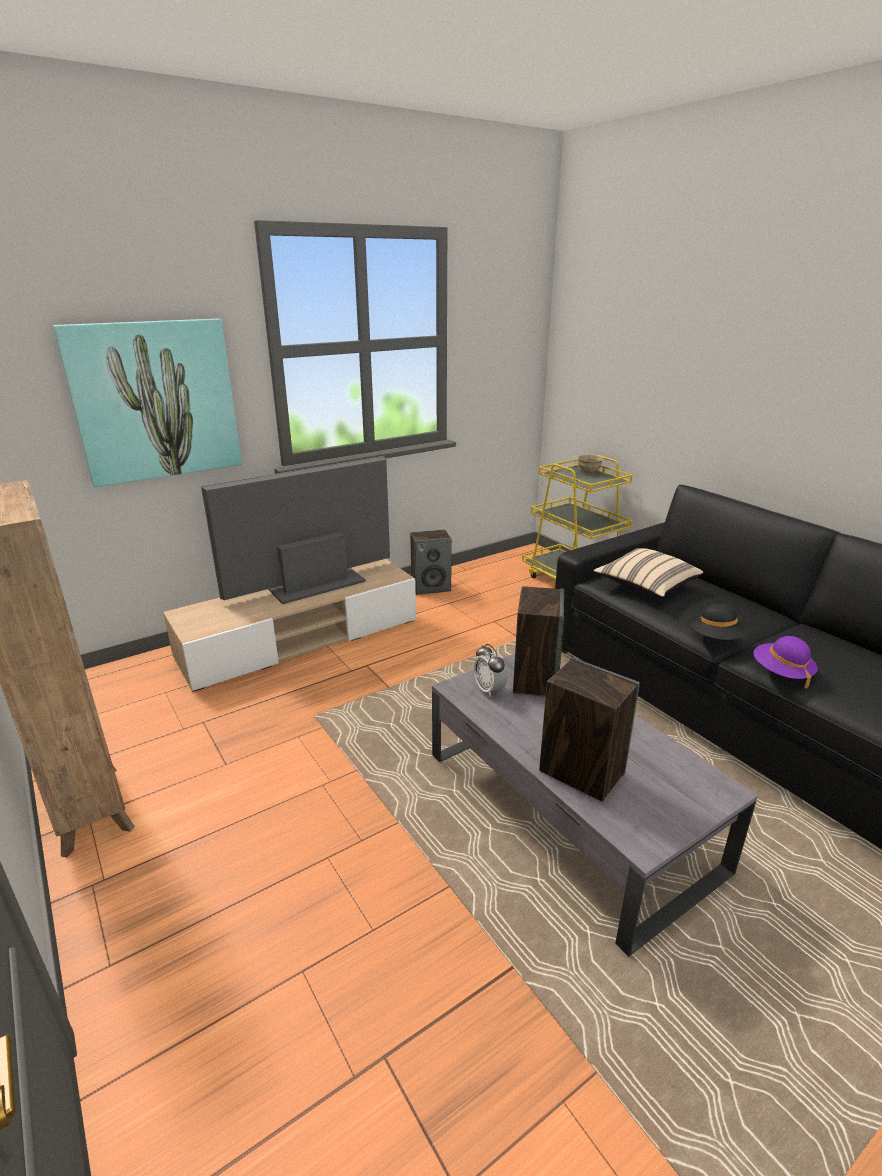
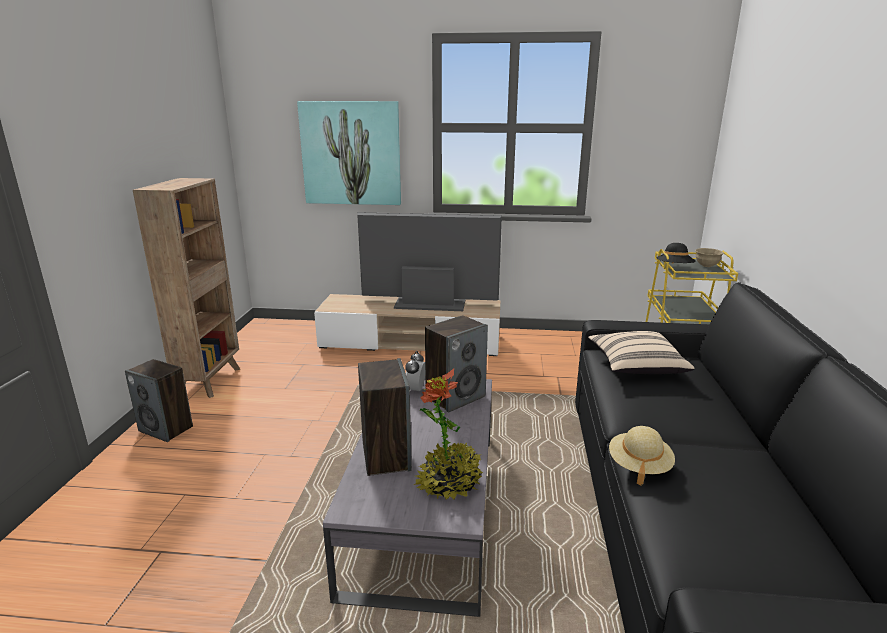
camera: 40 degrees right, 5 degrees down
(431, 587) = (543, 340): speaker -> speaker (166, 429)
(666, 765) = (449, 483): none -> potted plant
(717, 639) = (627, 421): black hat -> black hat (674, 268)
(781, 672) = (639, 466): purple hat -> beige hat

